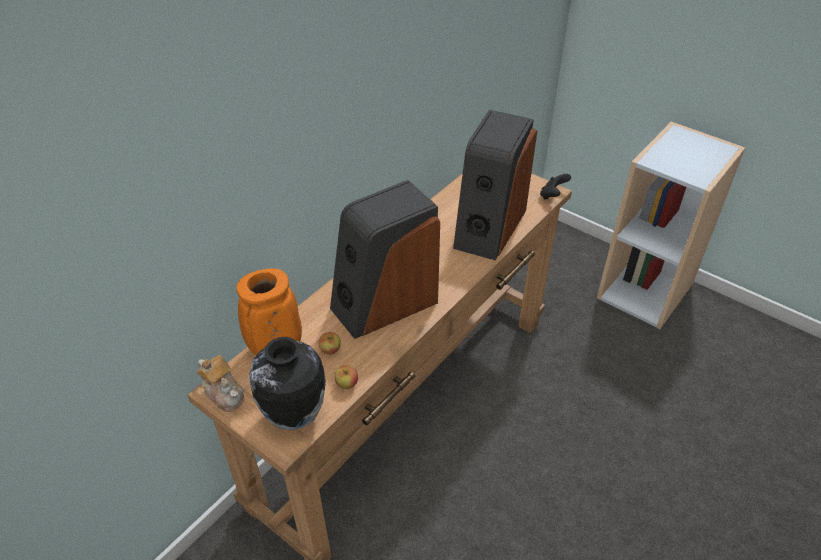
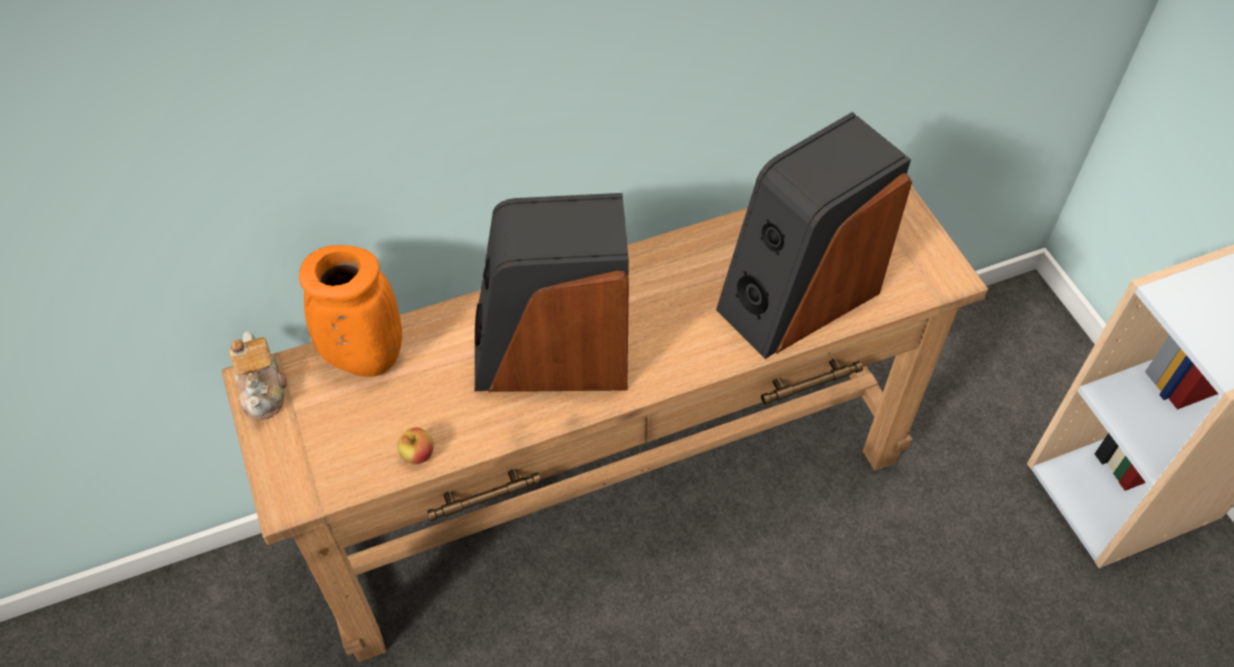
camera: 30 degrees right, 10 degrees up
(294, 417) = (321, 468): vase -> none
(330, 350) = (432, 392): apple -> none
(553, 195) = (947, 285): black game controller -> none

